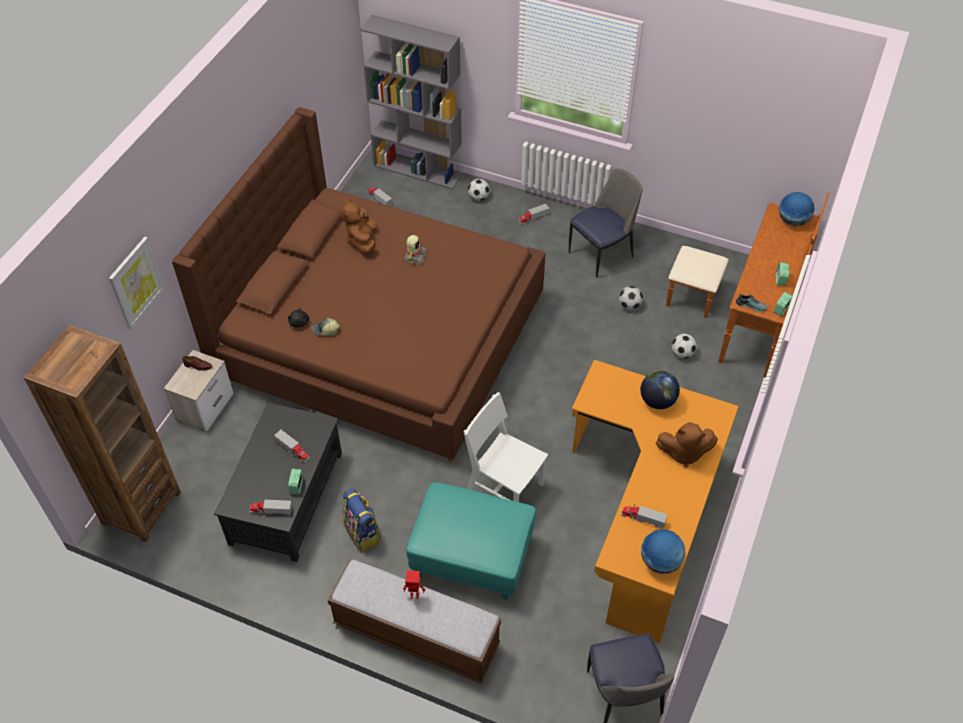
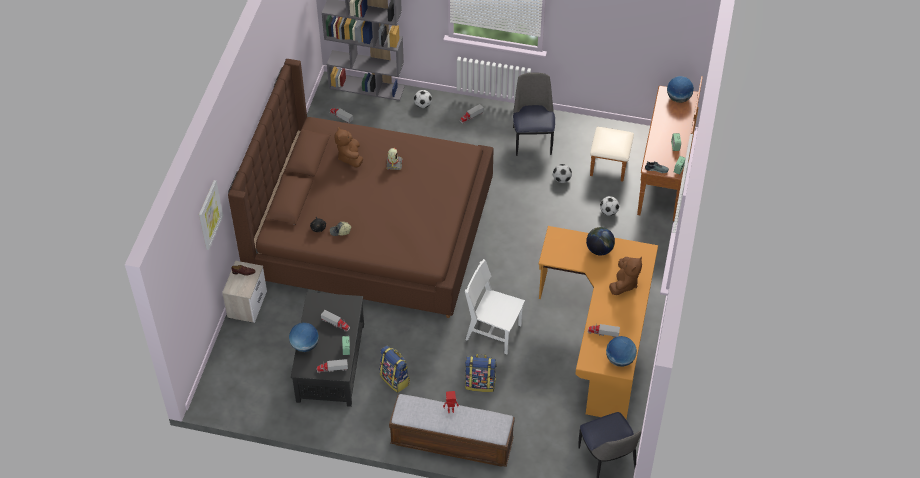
camera: 10 degrees left, 0 degrees up
(141, 507) = (221, 385): brown bookcase -> none
(245, 473) = (305, 345): none -> globe
(472, 556) = (480, 383): turquoise ottoman -> backpack
(602, 253) = (532, 139): chair -> chair turned 45 degrees counterclockwise
(683, 453) = (624, 284): brown plush toy -> brown plush toy turned 60 degrees counterclockwise

